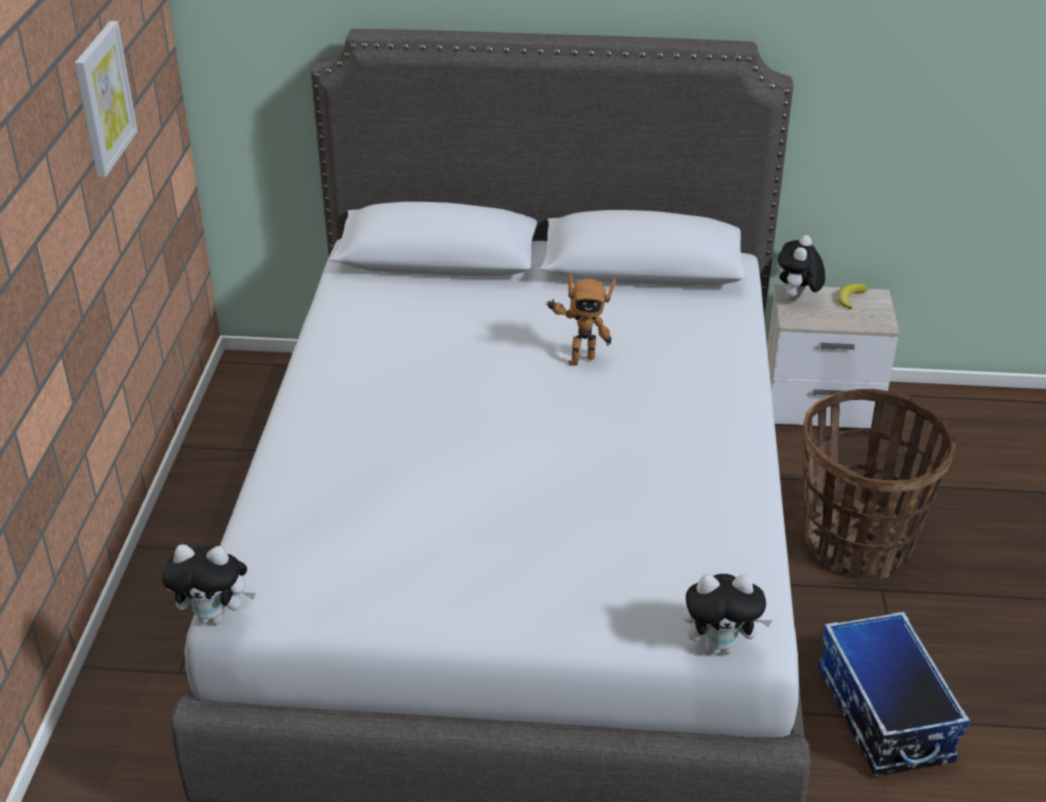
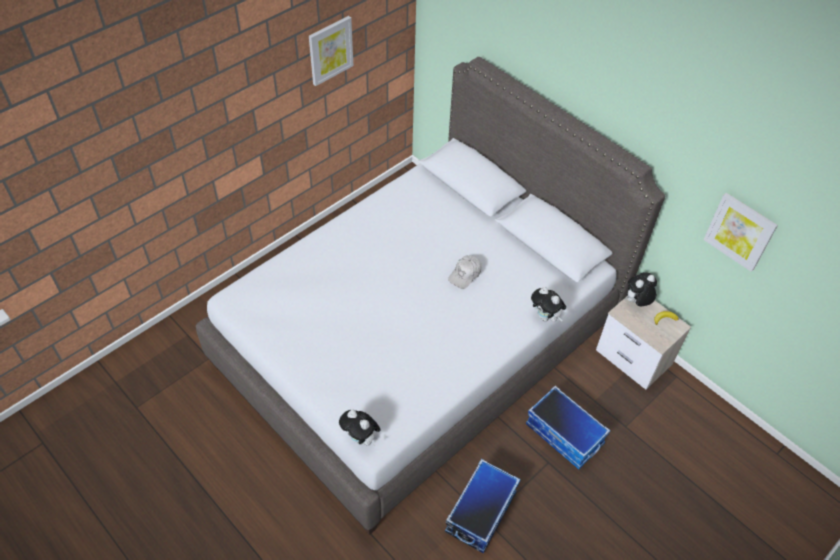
camera: 40 degrees right, 15 degrees up
(215, 616) = (221, 297): plush toy -> plush toy (545, 317)
(579, 359) = (465, 275): toy robot -> white cap
(858, 543) = (565, 434): basket -> storage box
(928, 64) = (740, 231): none -> picture

